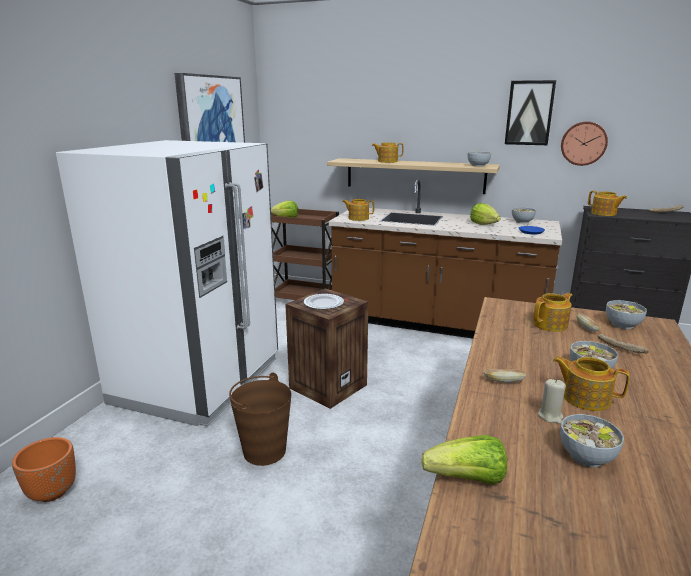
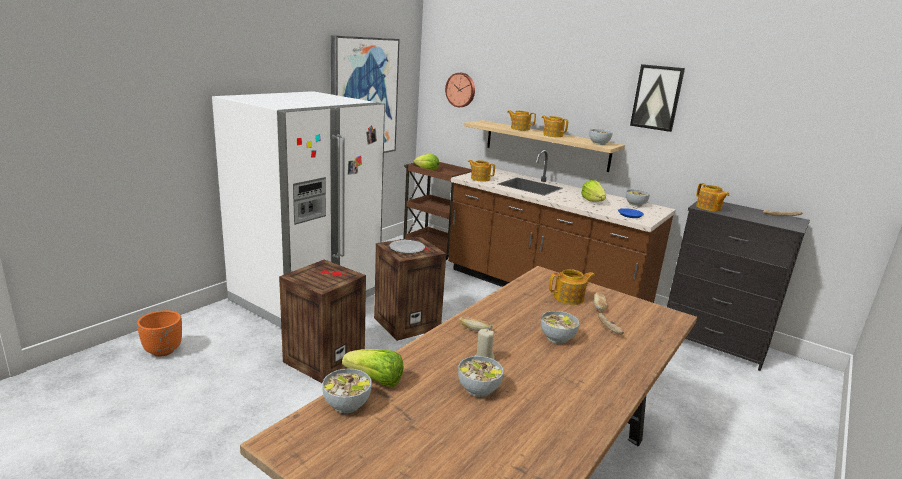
camera: 15 degrees right, 0 degrees up
(264, 451) = (324, 359): brown bucket -> crate
(583, 143) = (707, 134): wall clock -> wall clock (461, 90)
(585, 398) = (527, 354): teapot -> teapot (552, 135)
(622, 325) = (637, 310): bowl -> bowl (347, 404)

